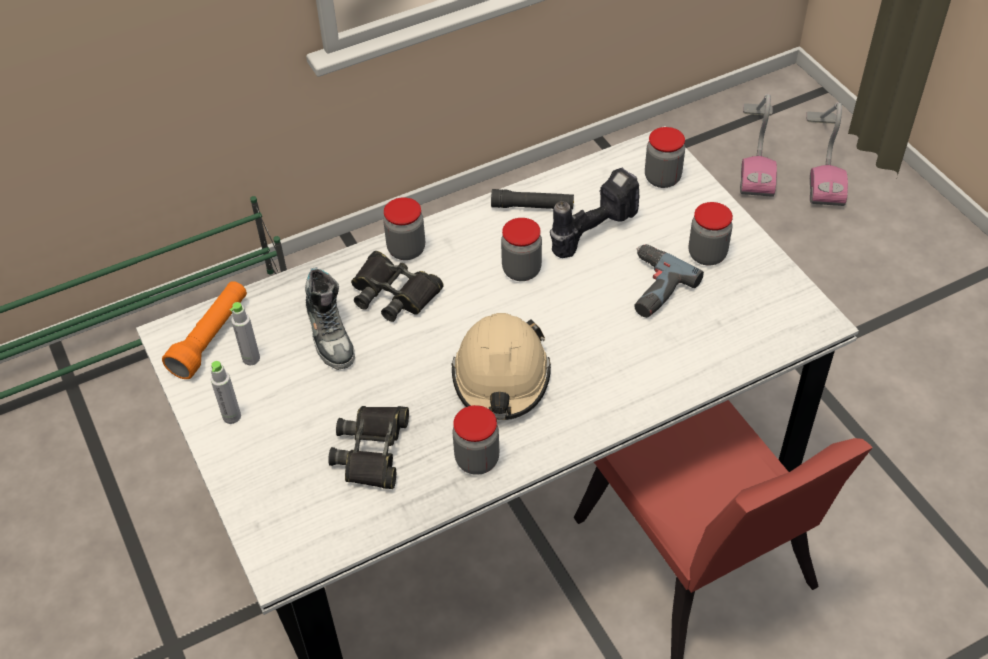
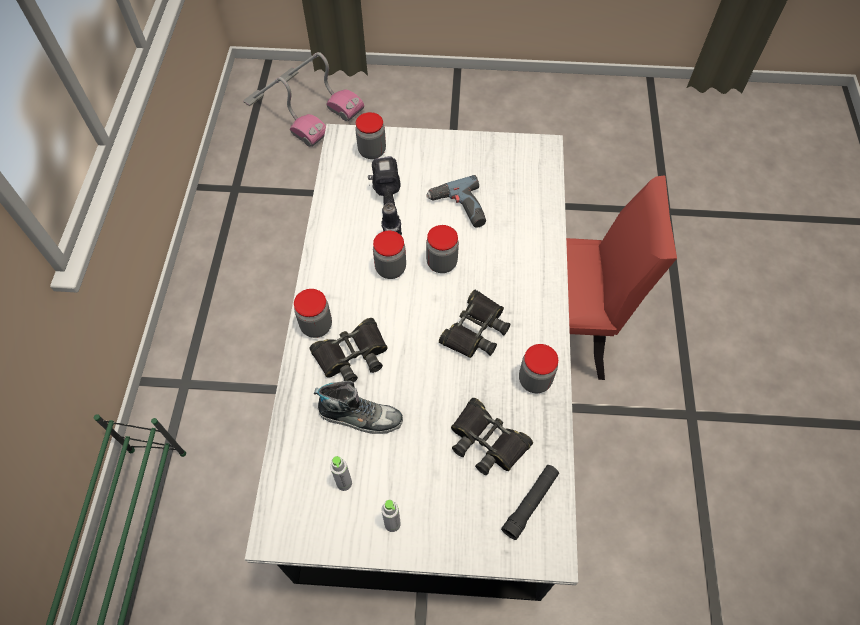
camera: 60 degrees left, 10 degrees up
(211, 338) = (301, 503): orange flashlight -> none
(501, 377) = (475, 329): beige hard hat -> black binoculars
(532, 206) = (338, 231): black flashlight -> black flashlight (530, 503)
(707, 255) = (454, 167): jar -> jar (441, 263)

